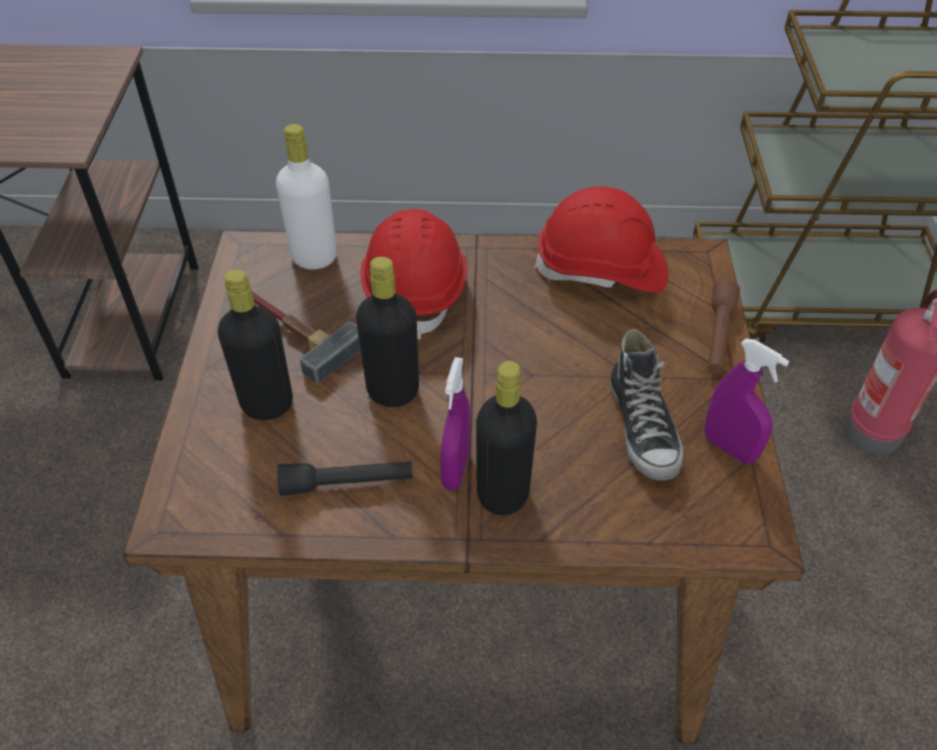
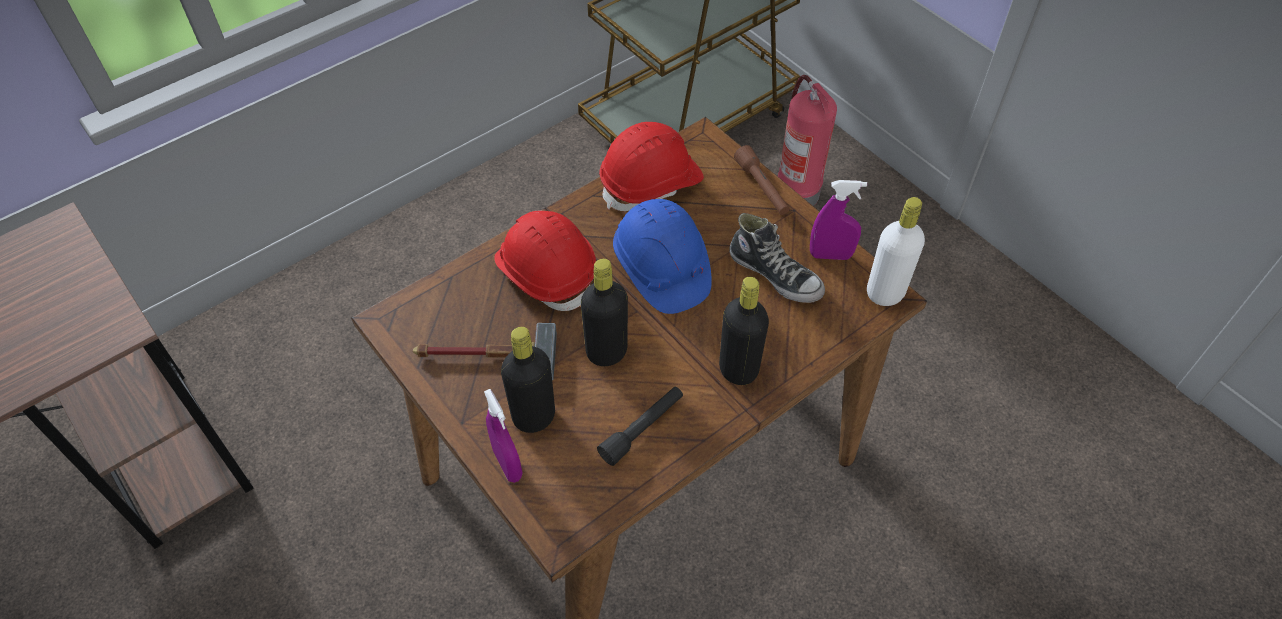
camera: 40 degrees left, 5 degrees up
(314, 257) = (448, 294): white bottle -> white bottle (885, 293)
(455, 469) = (697, 374): purple spray bottle -> purple spray bottle (508, 464)
(526, 351) = (661, 269): none -> blue hard hat

